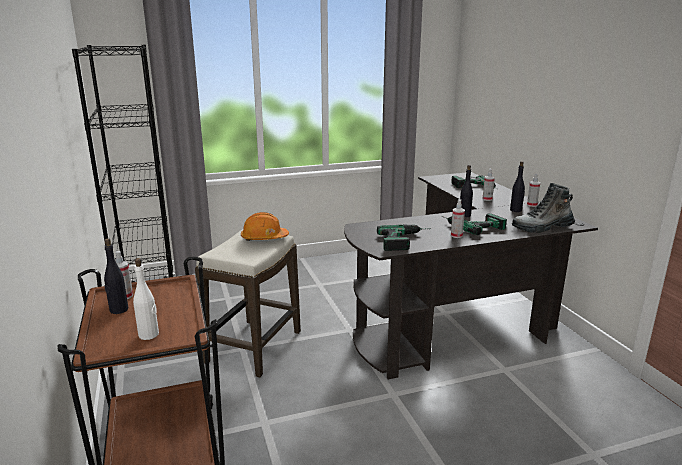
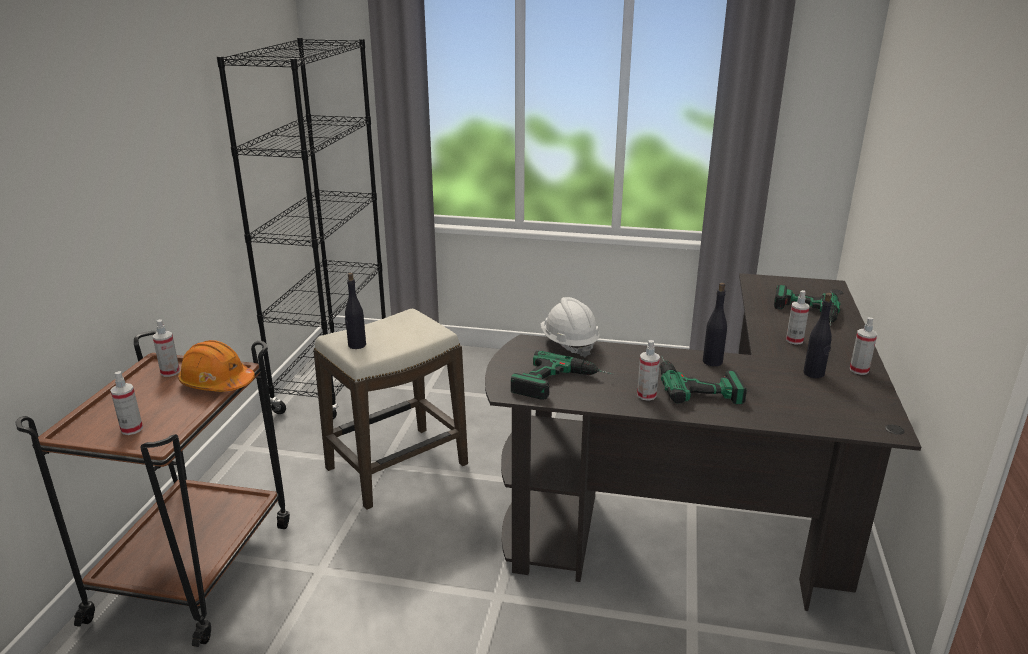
camera: 30 degrees right, 5 degrees up
(118, 310) = (145, 388): black bottle -> black bottle (356, 345)
(149, 335) = (132, 429): white bottle -> spray bottle
(264, 238) = (417, 329): orange hard hat -> orange hard hat (217, 383)
(381, 222) = (569, 344): none -> white hard hat
(542, 228) = (811, 419): boot -> none

